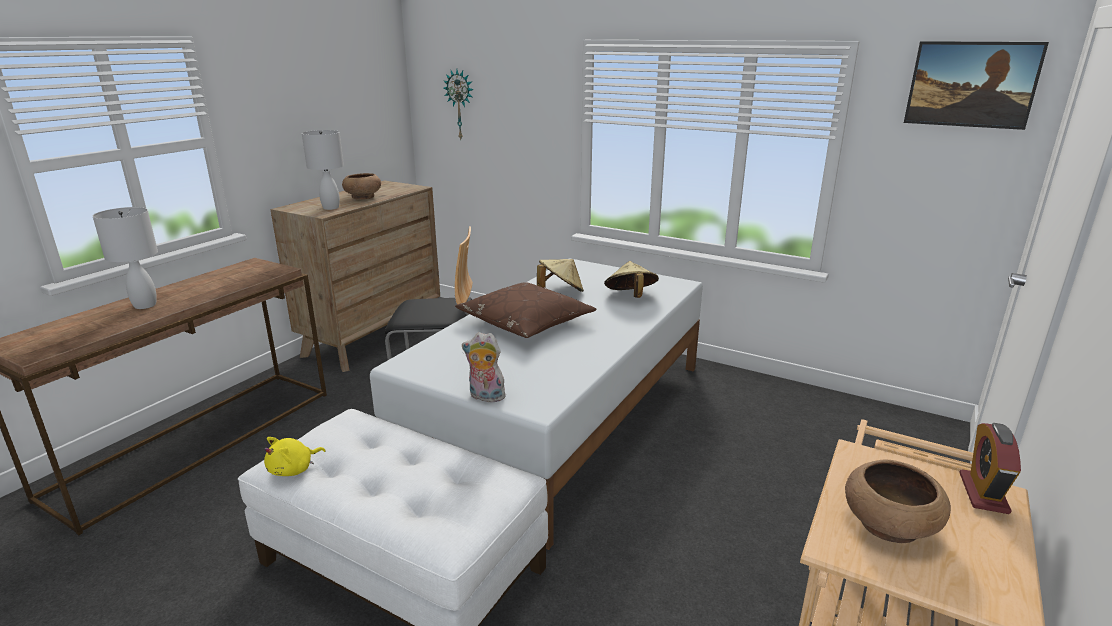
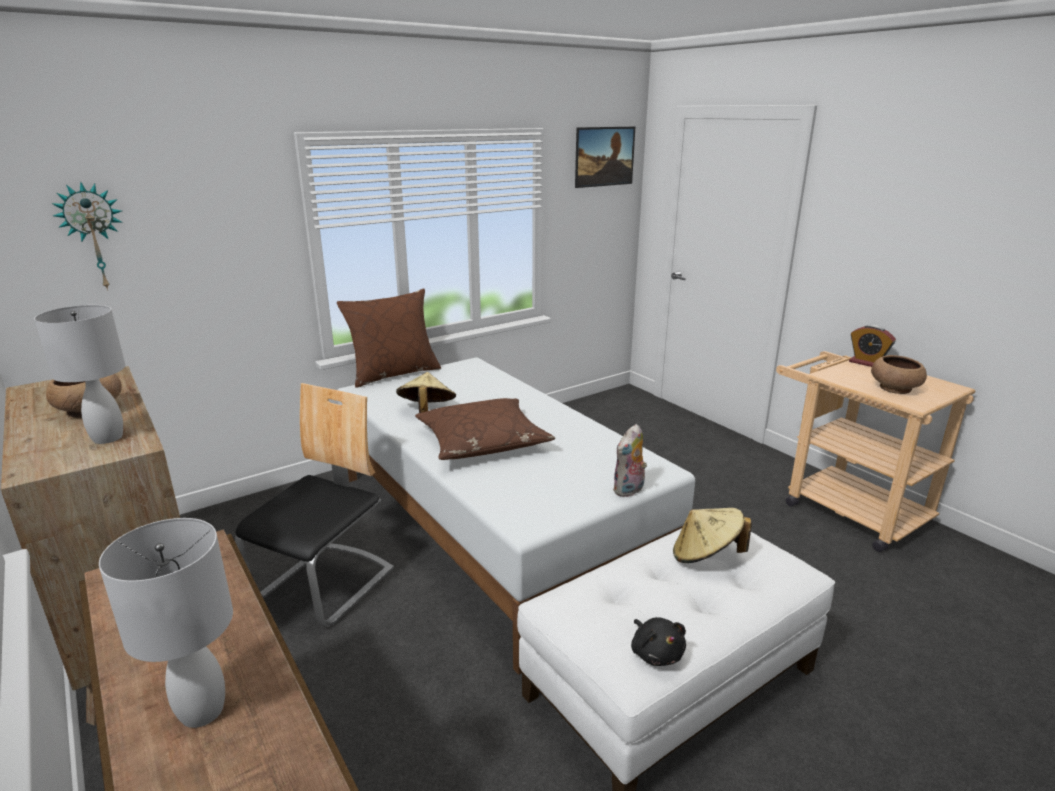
camera: 65 degrees left, 0 degrees up
(293, 469) = (656, 653): yellow plush toy -> black plush toy
(618, 265) = (394, 373): none -> brown pillow
(630, 297) = (477, 387): beige hat -> beige hat (706, 556)

